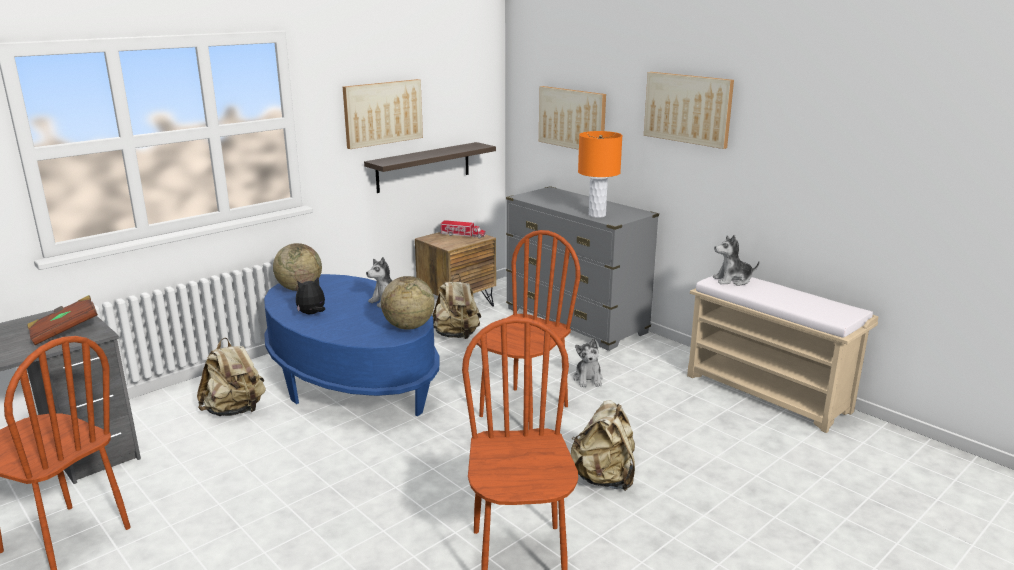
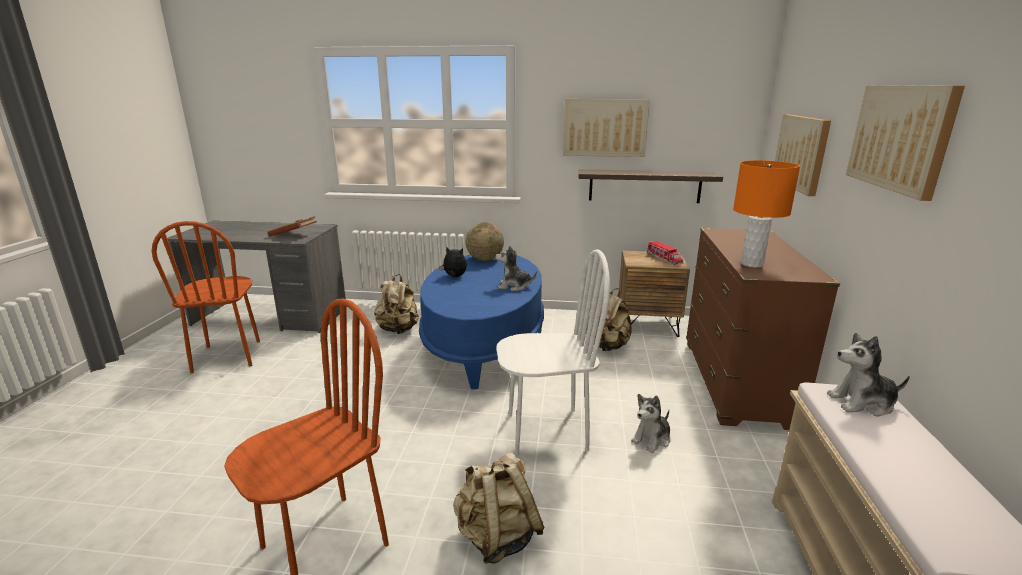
camera: 50 degrees right, 0 degrees up
(408, 327) = (484, 308): globe -> none
(523, 411) = (547, 431): brown chair -> white chair
(576, 321) = (735, 382): grey dresser -> brown dresser
(733, 280) = (862, 403): plush toy -> plush toy turned 45 degrees counterclockwise

